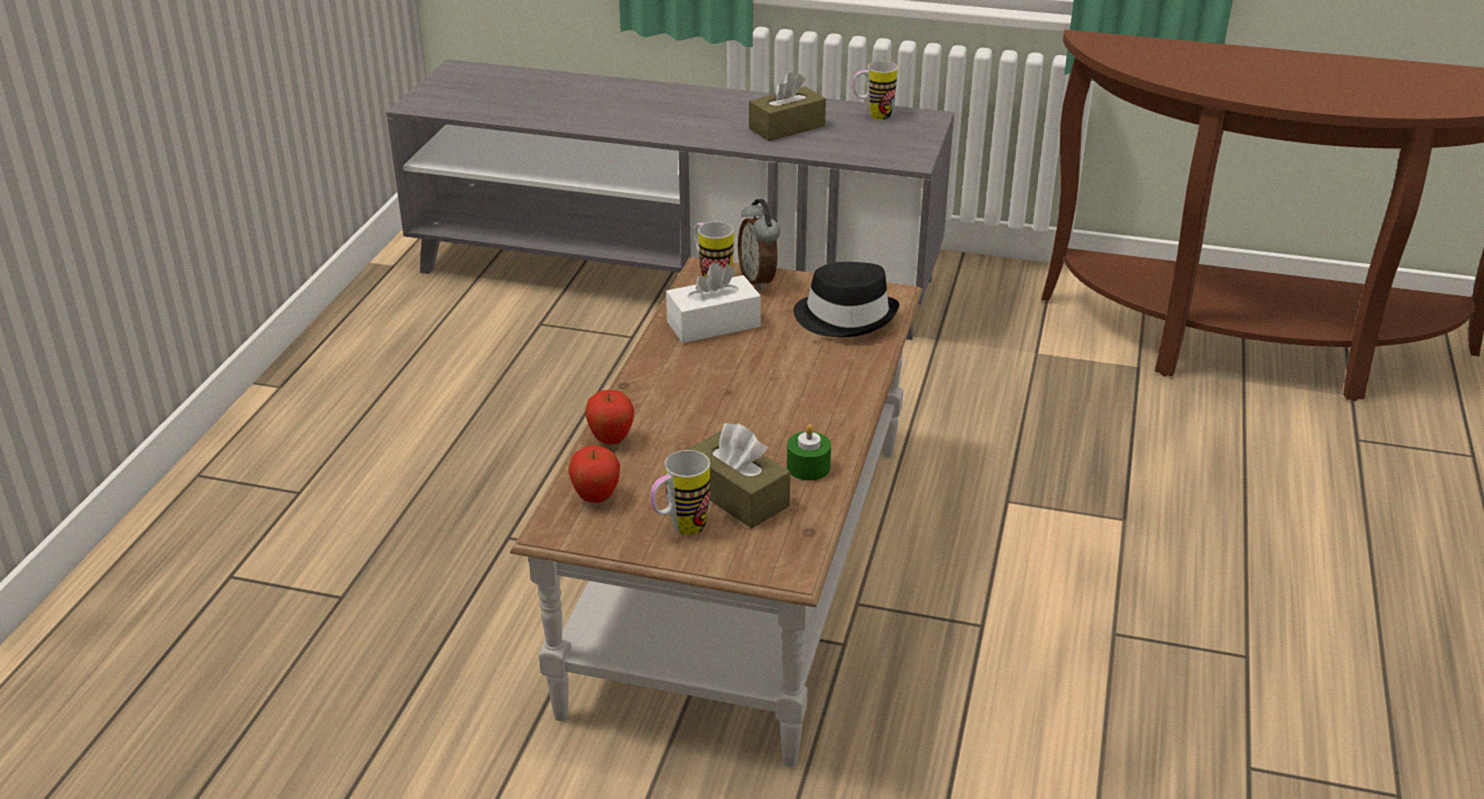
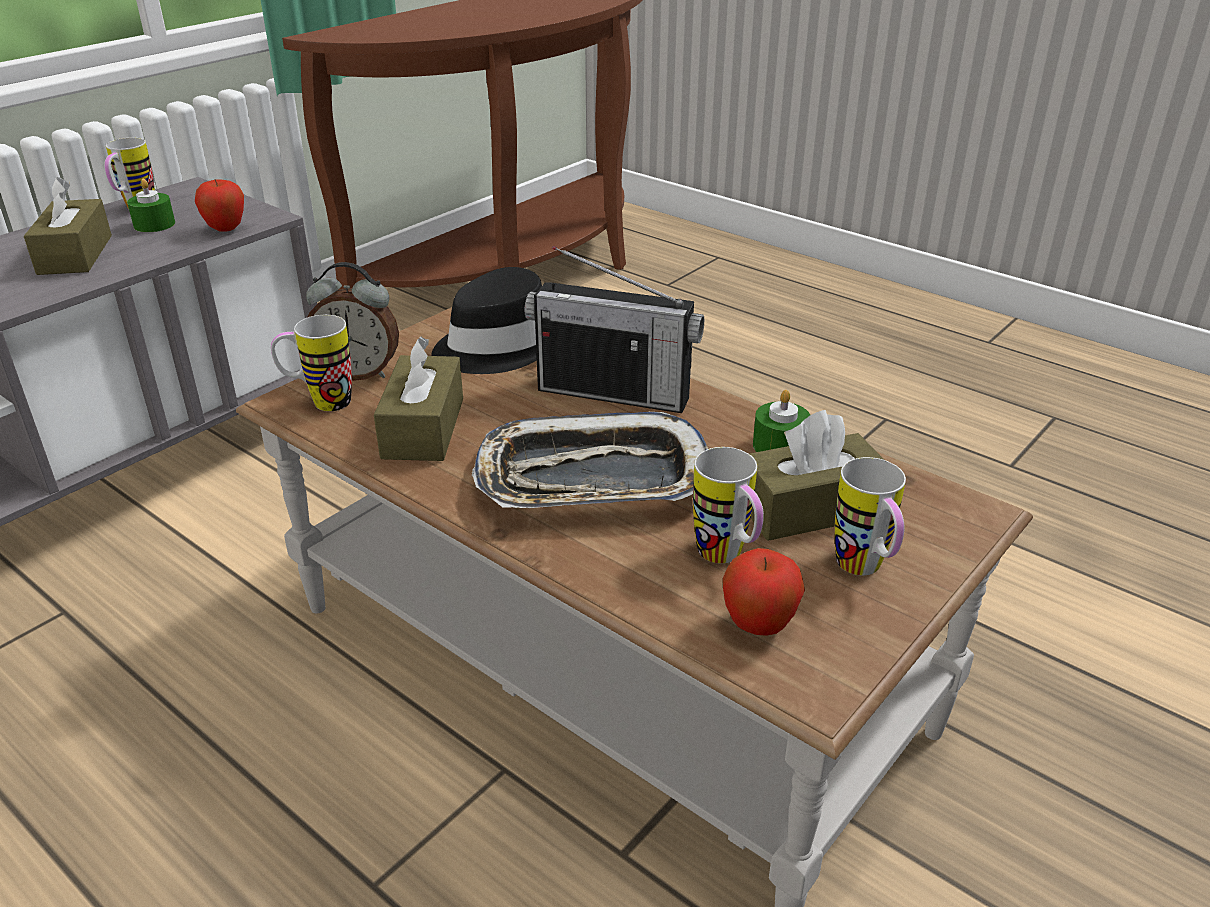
camera: 65 degrees left, 0 degrees up
(611, 440) = (625, 577): apple -> apple (226, 229)
(655, 473) = (727, 558): none -> mug
(705, 401) = (592, 479): none -> tray
(713, 324) = (423, 428): white tissue box -> brown tissue box
(821, 381) = (614, 393): none -> radio
(857, 131) = (154, 224): none -> green candle

